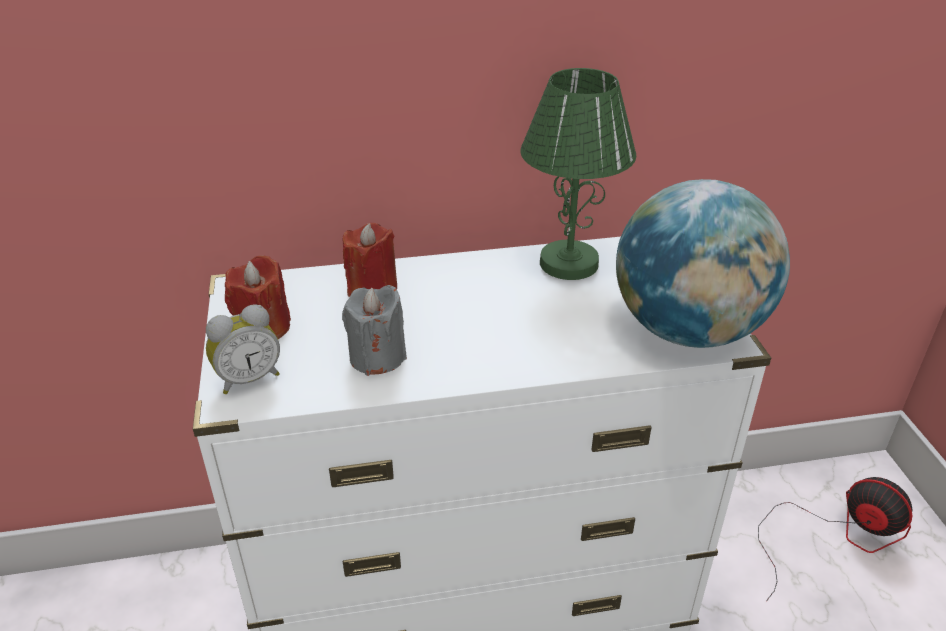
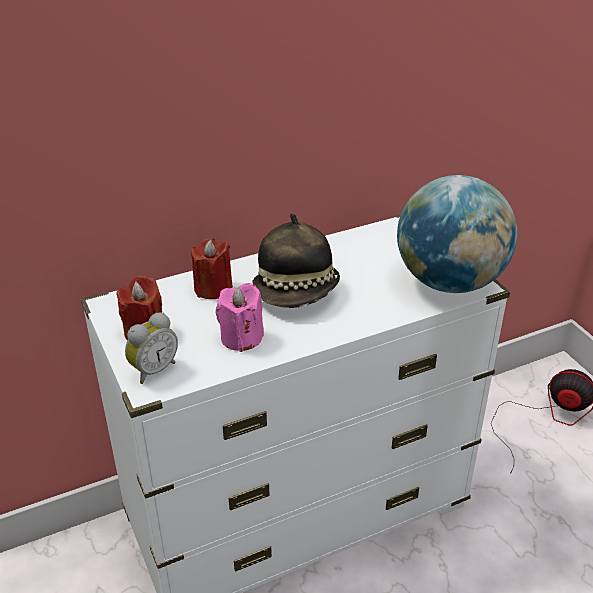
camera: 15 degrees left, 0 degrees up
(377, 357) = (241, 338): grey candle -> pink candle
(475, 310) = (297, 292): none -> hat
(569, 262) = (349, 247): green table lamp -> none

